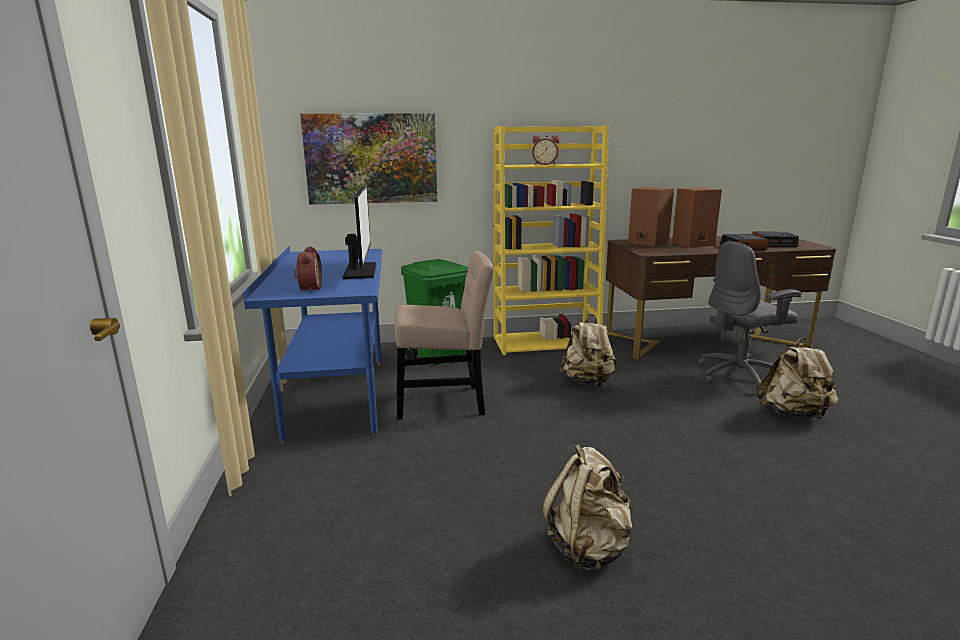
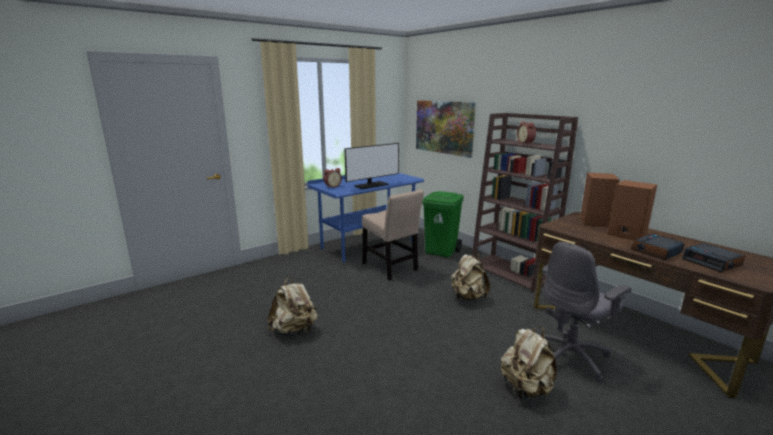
camera: 60 degrees right, 0 degrees up
(546, 342) = (512, 273): yellow bookcase -> brown bookcase
(740, 376) = (570, 357): grey office chair -> grey office chair turned 75 degrees counterclockwise

